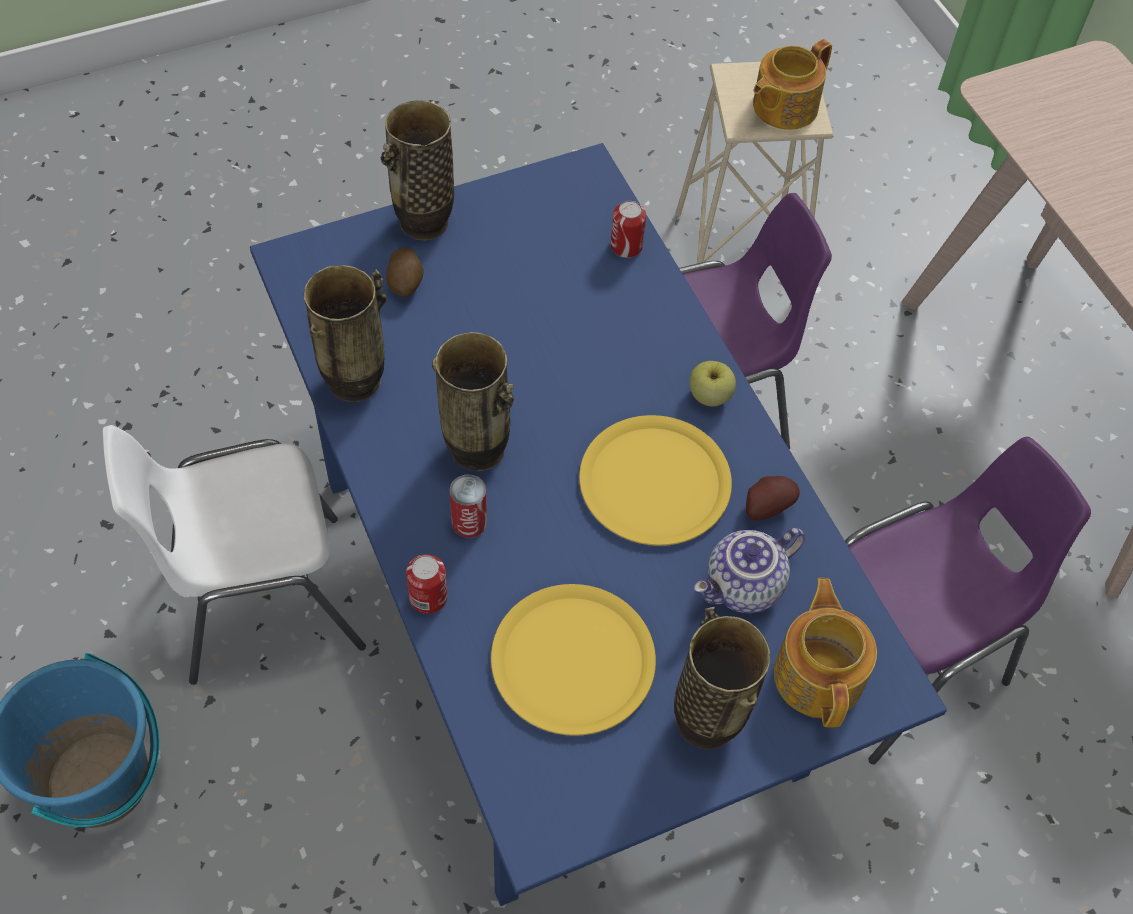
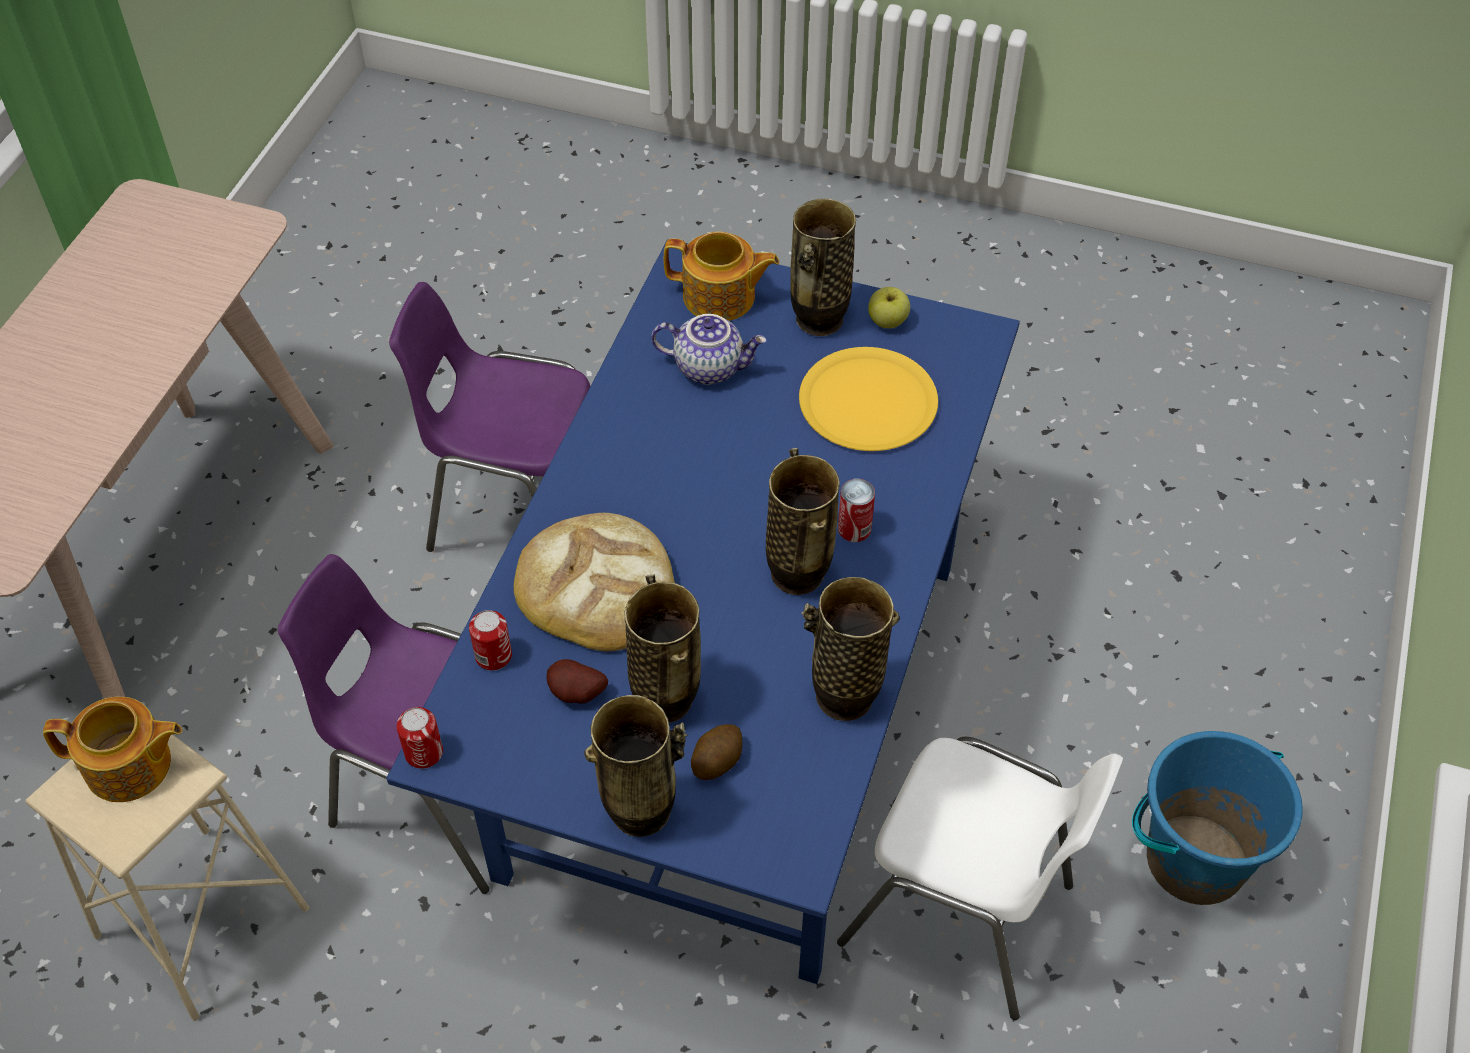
camera: 135 degrees left, 5 degrees down
(428, 597) = (931, 500): can -> can (424, 753)
(480, 296) = (665, 700): none -> vase
(613, 336) = (597, 587): none -> bread
(655, 482) = (691, 465): yellow plate -> none
(709, 396) = (580, 493): apple -> apple (888, 321)
(766, 506) = (634, 400): potato -> potato (576, 695)
(819, 674) = (720, 297): teapot -> teapot turned 120 degrees counterclockwise

